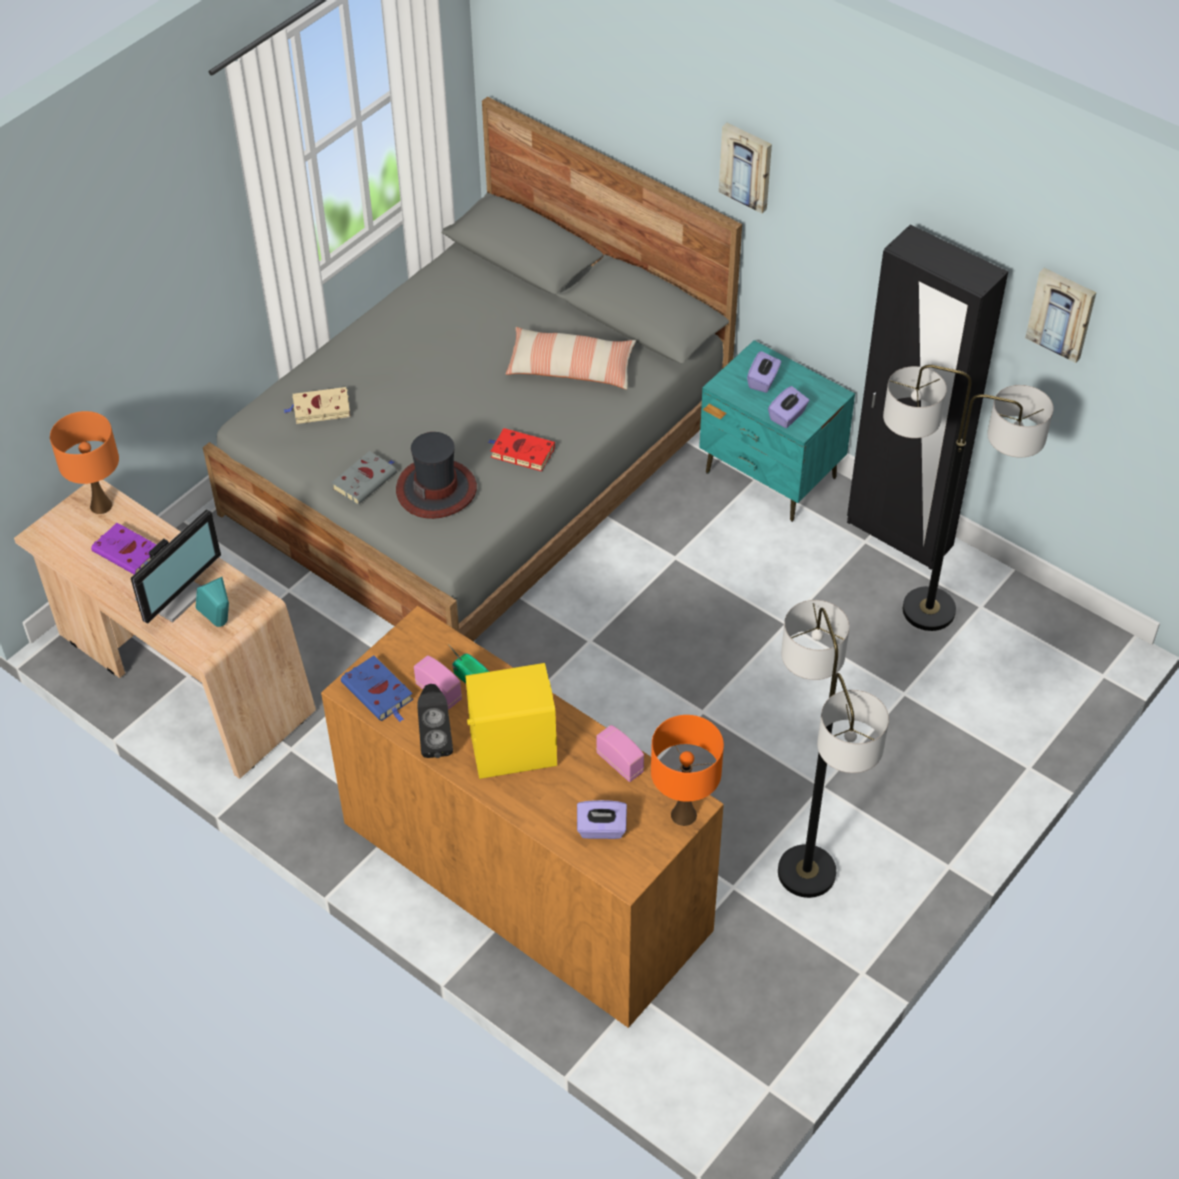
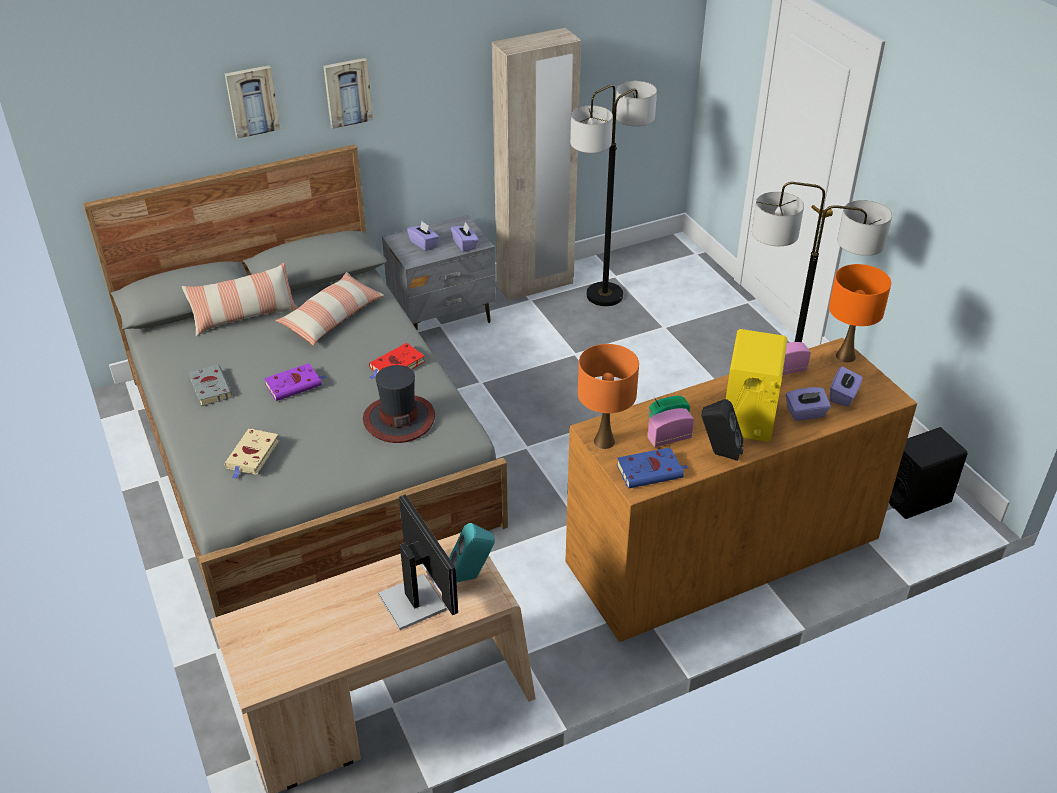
camera: 65 degrees left, 10 degrees down
(100, 505) = (255, 625): orange table lamp -> orange table lamp (604, 441)
(129, 553) = (336, 619): purple book -> purple book (295, 384)
(365, 480) = (354, 455): grey book -> grey book (210, 387)
(529, 304) = (244, 317): none -> pillow
(548, 801) = (805, 413): none -> purple tissue box
(726, 1054) = (915, 498): none -> black speaker
(771, 476) = (443, 317): turquoise nightstand -> grey nightstand
(899, 535) = (535, 285): black wardrobe -> beige wardrobe
(1062, 313) = (597, 37): picture -> picture (252, 101)

